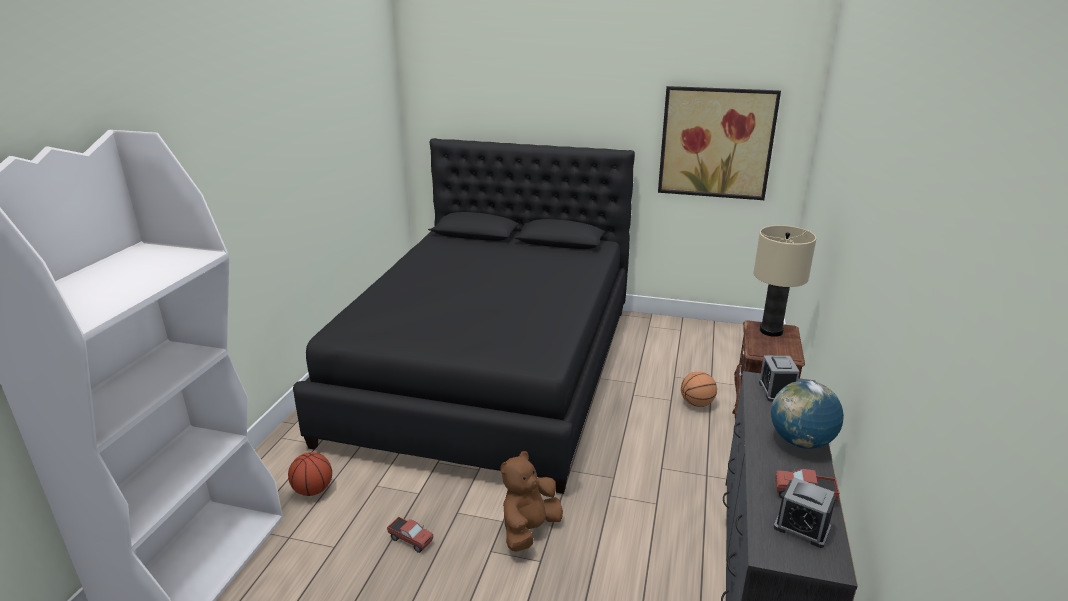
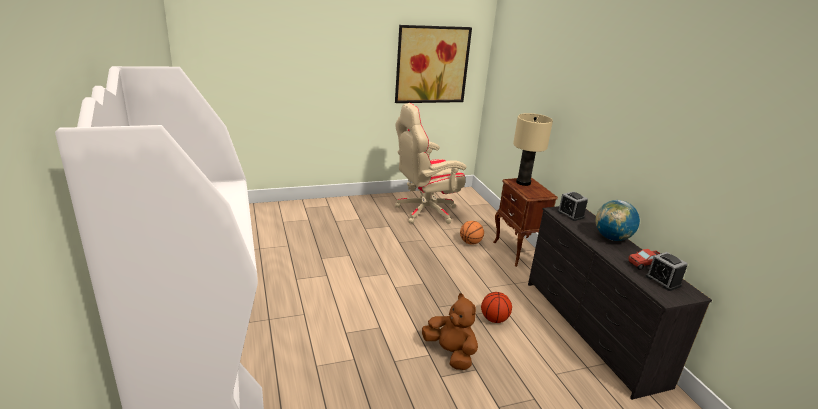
camera: 35 degrees left, 0 degrees up
(313, 490) = (267, 389): basketball -> basketball (494, 319)
(410, 540) = (381, 393): toy truck -> none
(491, 369) = (319, 256): black bed -> none
(529, 529) = (450, 353): brown plush toy -> brown plush toy turned 135 degrees clockwise
(675, 347) = (426, 211): none -> beige office chair
(801, 528) = (663, 281): alarm clock -> alarm clock turned 60 degrees clockwise

